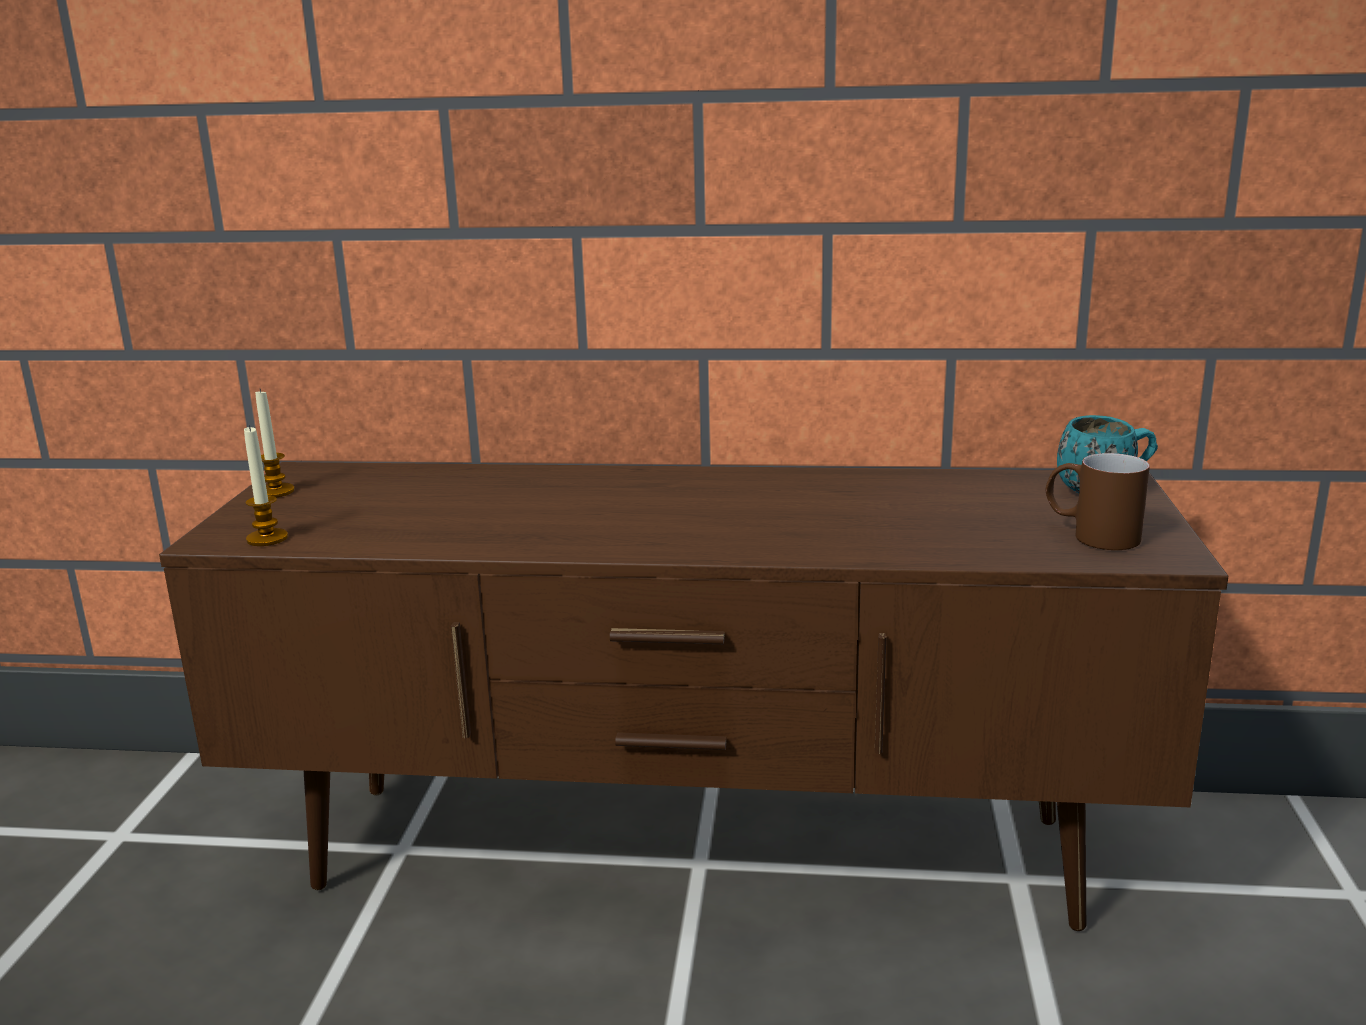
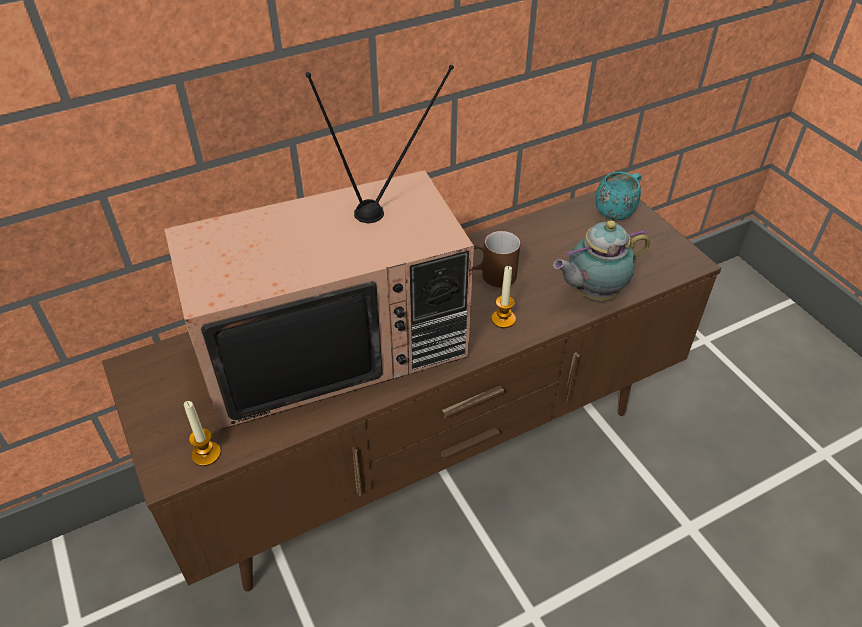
camera: 35 degrees left, 25 degrees up
(276, 491) = (145, 399): candle -> candle (503, 319)
(526, 504) = (334, 344): none -> television
(948, 546) = (593, 293): none -> teapot
(1090, 535) = (644, 256): brown mug -> brown mug (490, 275)

